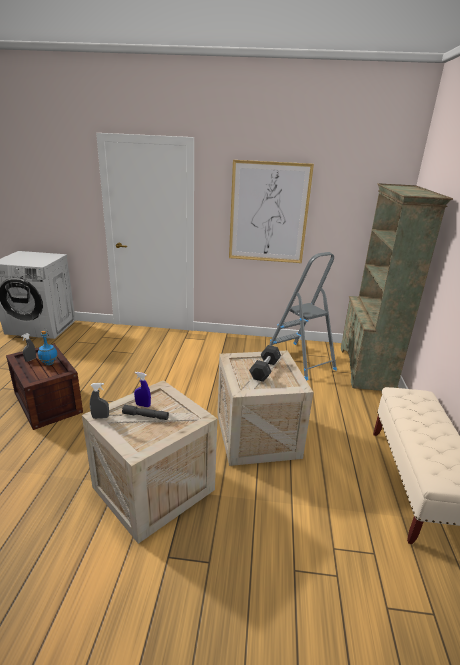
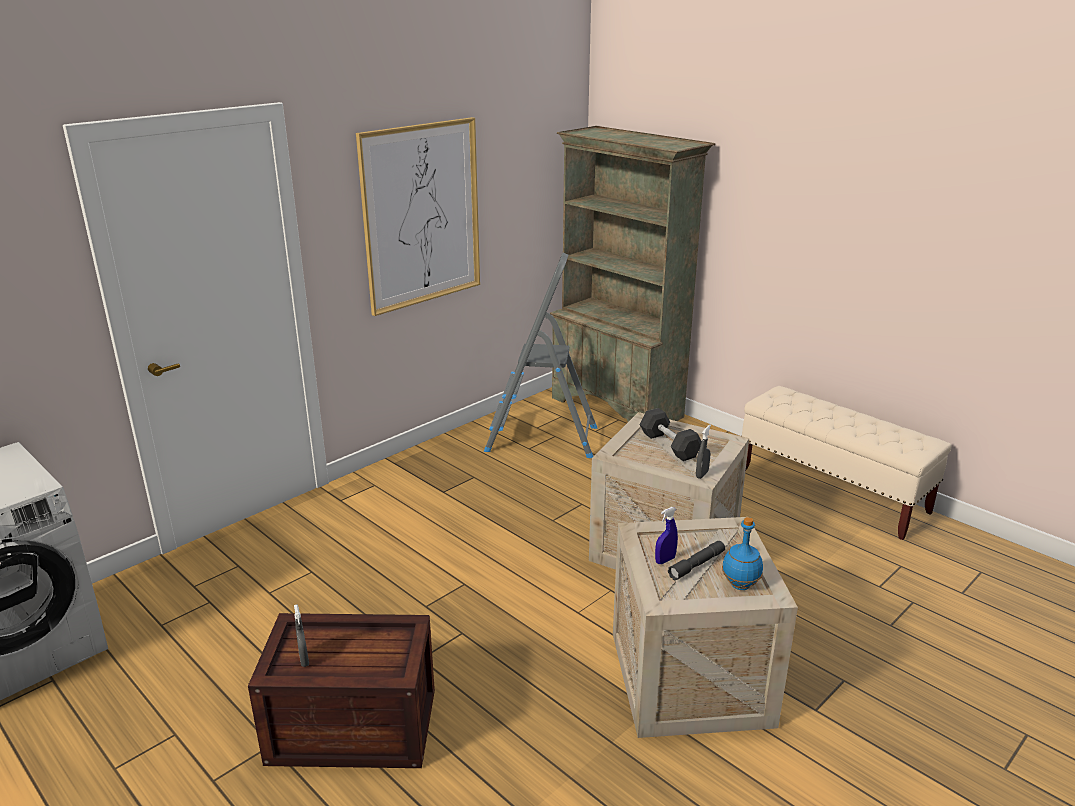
camera: 50 degrees left, 0 degrees up
(49, 363) = (349, 640): blue bottle -> blue bottle (739, 585)
(100, 417) = (668, 601): grey spray bottle -> grey spray bottle (702, 474)

